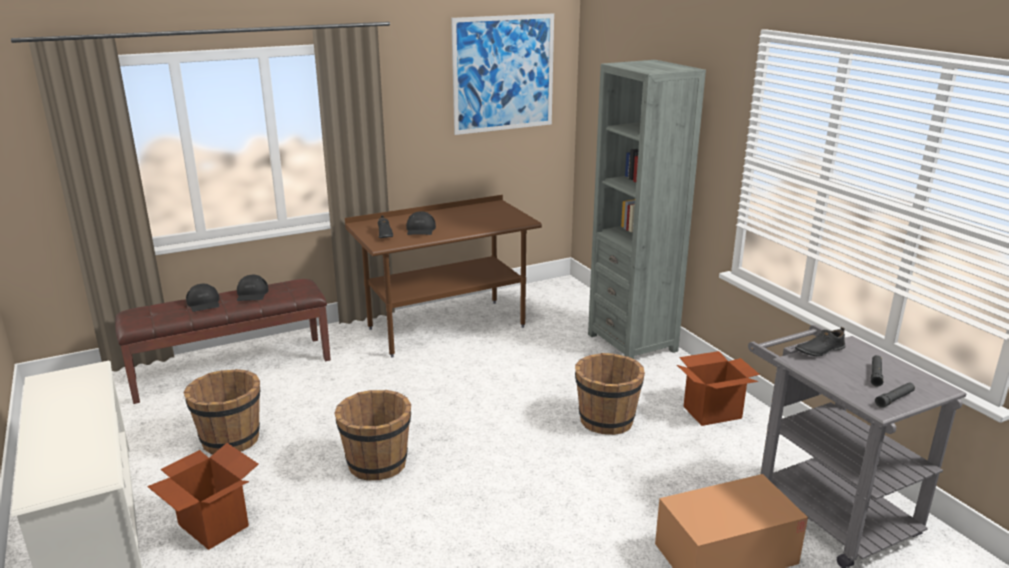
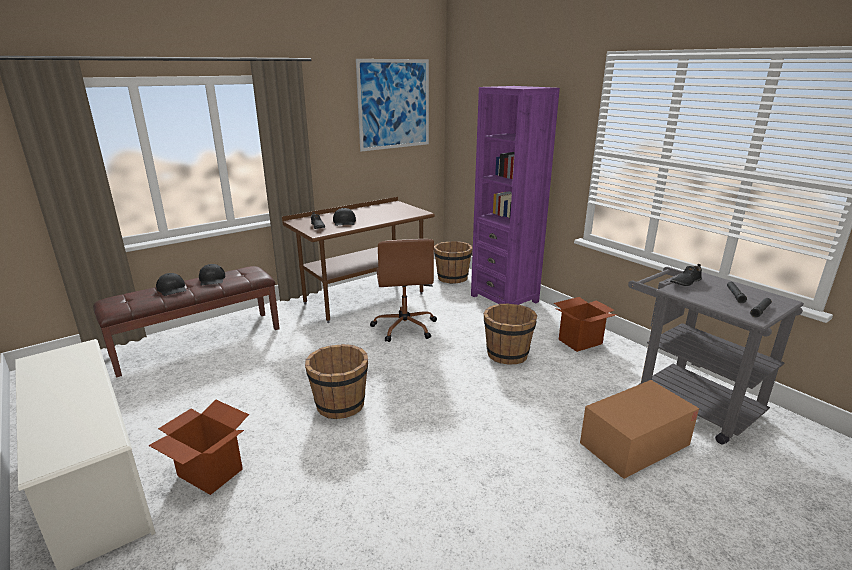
camera: 10 degrees left, 0 degrees up
(230, 439) = (209, 398): brown bucket -> brown bucket (452, 278)
(486, 371) = (405, 327): none -> brown office chair
(632, 342) = (504, 298): grey bookcase -> purple bookcase

